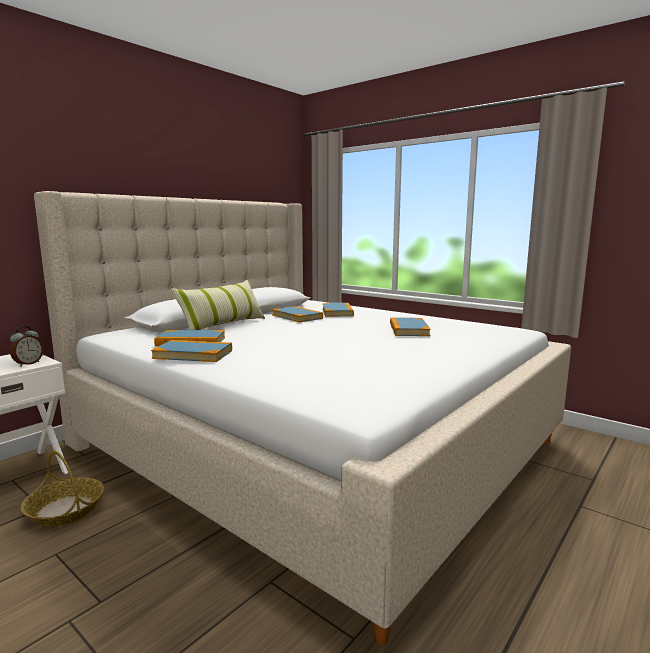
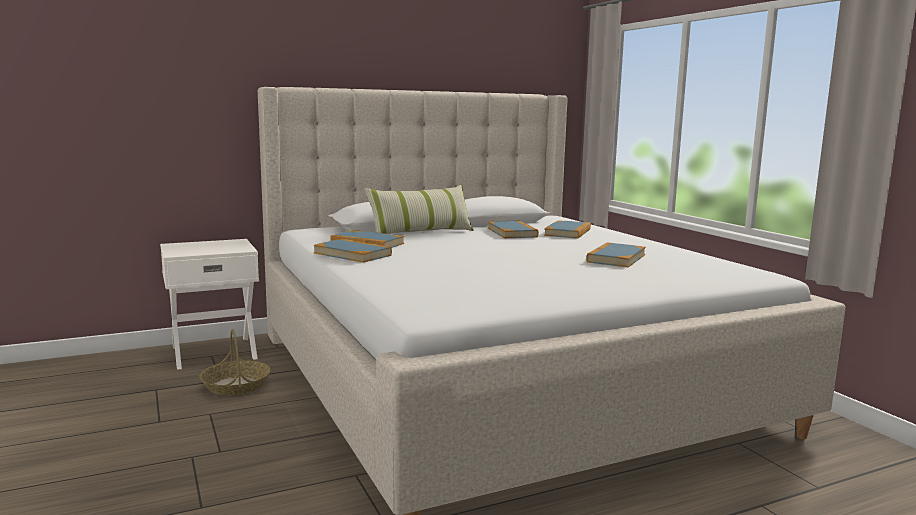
camera: 25 degrees right, 0 degrees up
(28, 364) = (231, 249): alarm clock -> none

